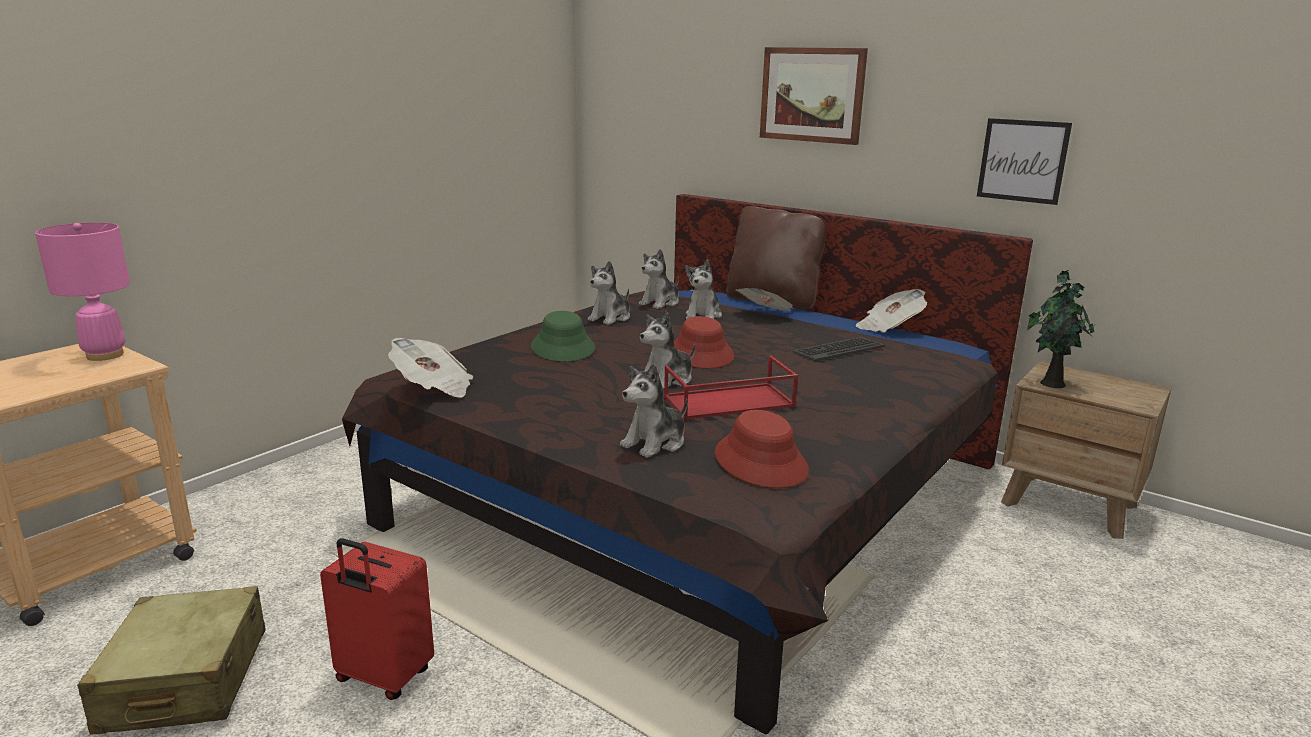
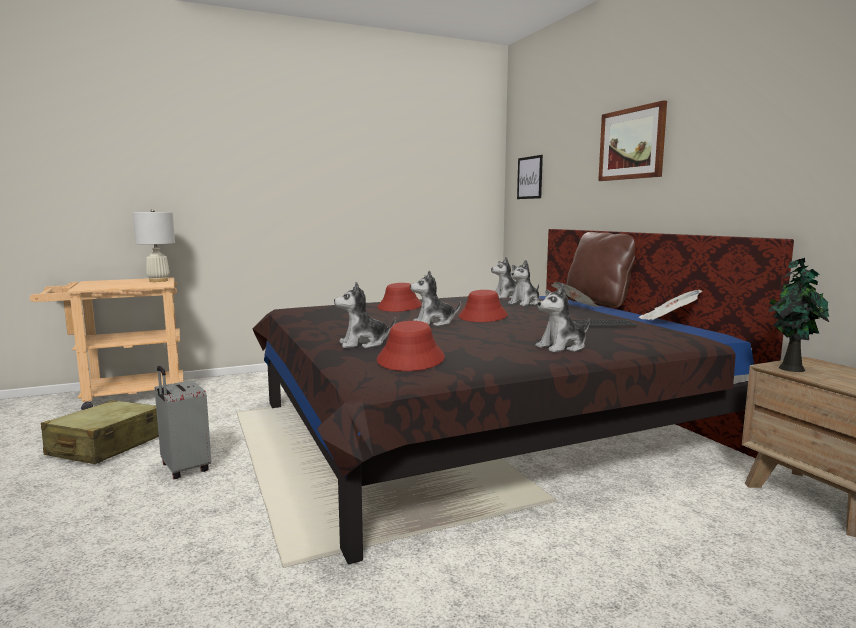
camera: 30 degrees right, 10 degrees down
(105, 355) = (158, 281): pink table lamp -> white table lamp
(383, 677) = (184, 469): red suitcase -> grey suitcase
(434, 388) = (294, 312): newspaper -> none
(563, 348) = (400, 307): green hat -> red hat
(610, 318) = (459, 299): plush toy -> plush toy (562, 347)
(728, 402) = (452, 335): red tray -> none
(1022, 161) = (784, 170): picture -> picture (530, 177)

